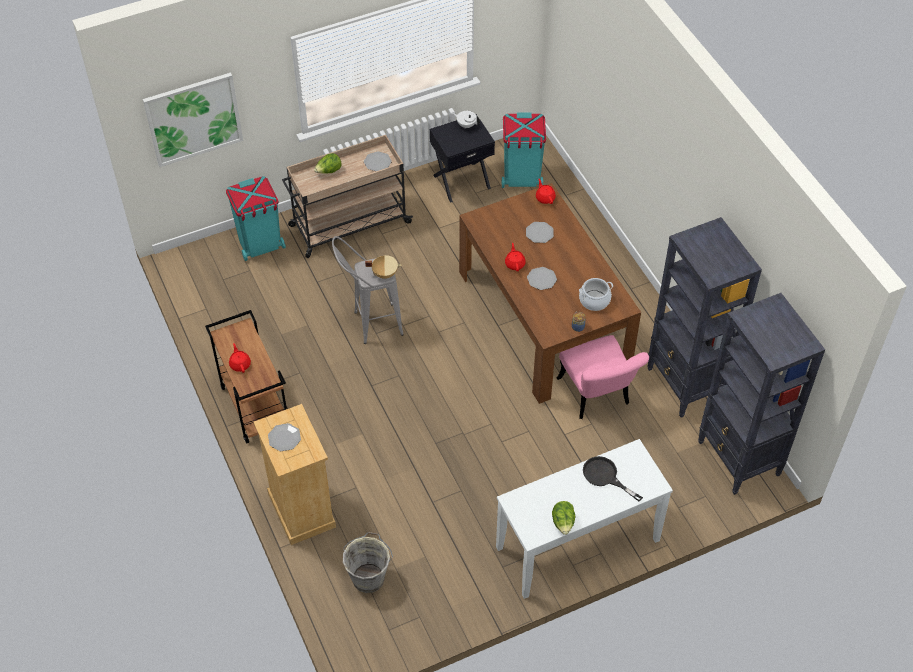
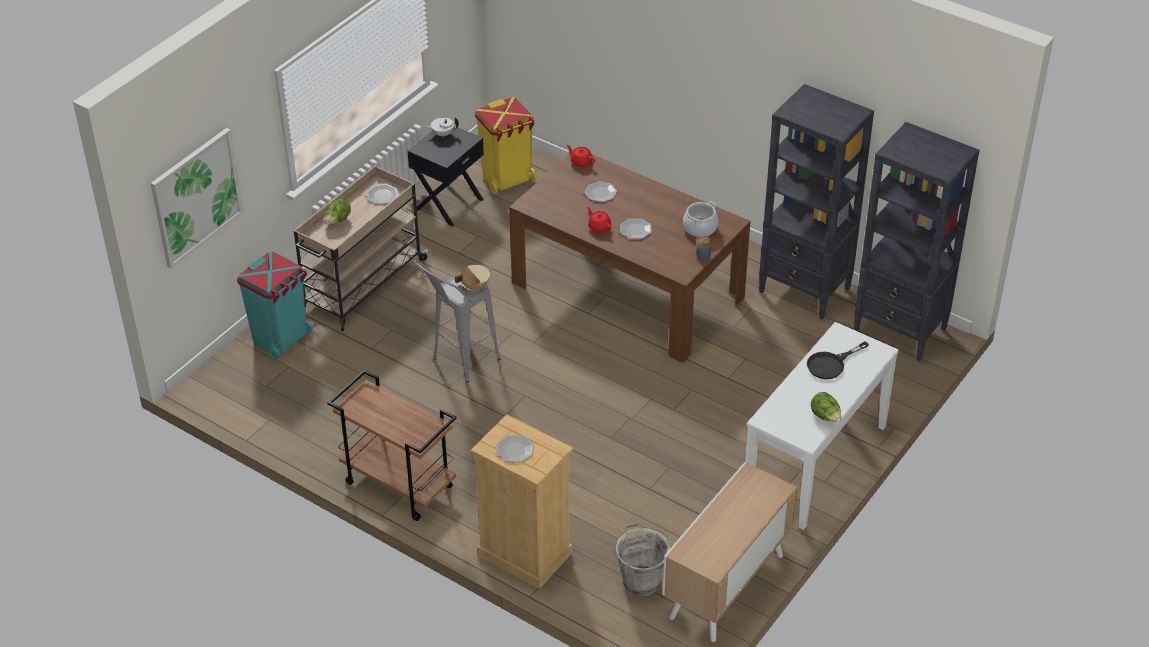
camera: 30 degrees left, 10 degrees down
(240, 364) = (391, 423): red teapot -> none
(428, 617) = (727, 587): none -> cabinet
(522, 178) = (507, 179): turquoise trash can -> yellow trash can
(597, 397) = (732, 334): pink chair -> none
(605, 476) = (831, 364): black frying pan -> black frying pan turned 45 degrees counterclockwise

